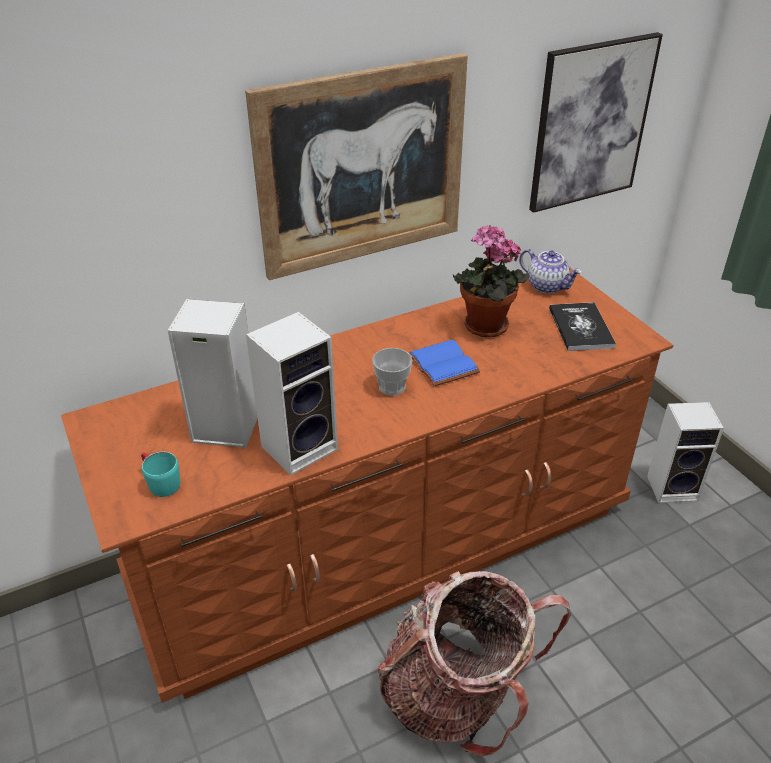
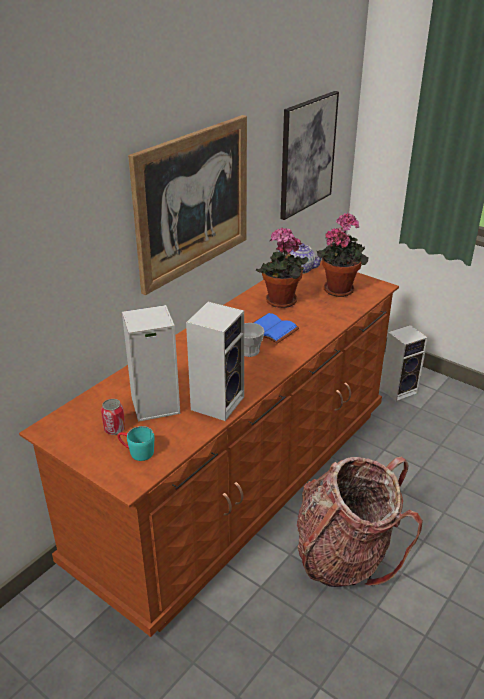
camera: 25 degrees left, 5 degrees down
(159, 444) = (114, 429): none -> can
(580, 328) = (339, 288): book -> potted plant

